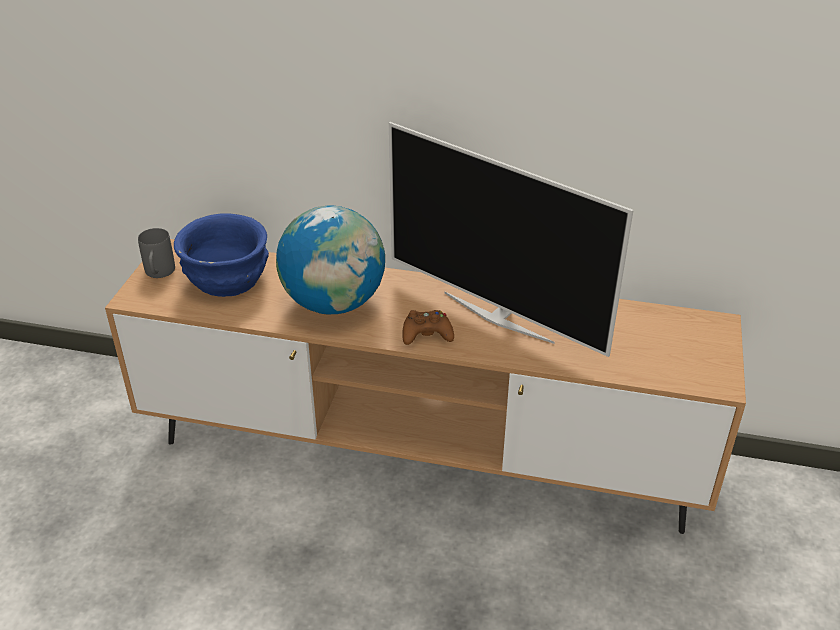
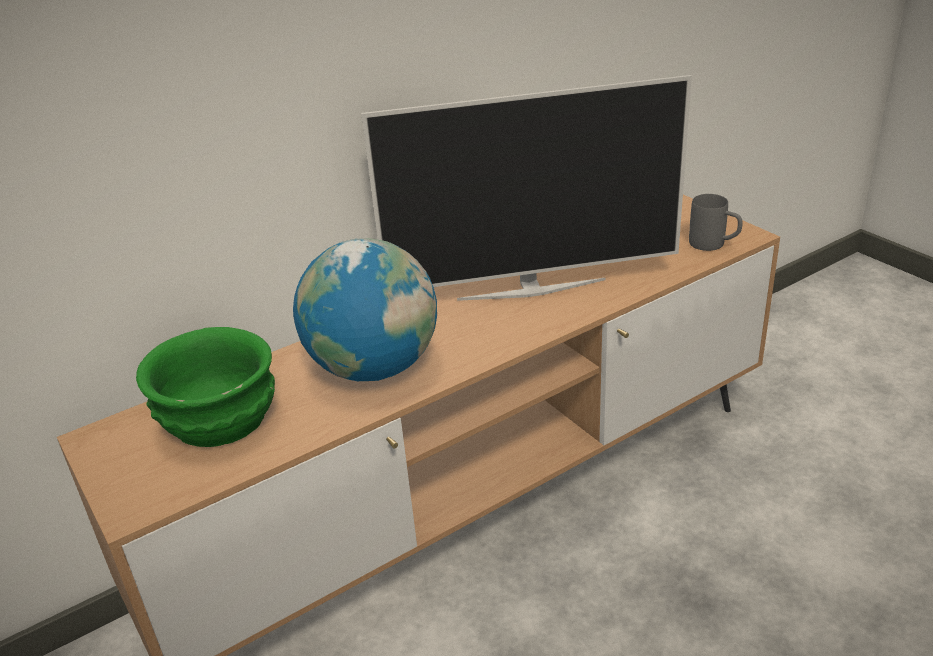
camera: 45 degrees left, 5 degrees down
(159, 274) = (122, 468): grey mug -> grey mug (714, 245)
(228, 278) = (219, 419): blue bowl -> green bowl
(427, 334) = (501, 336): brown game controller -> none

